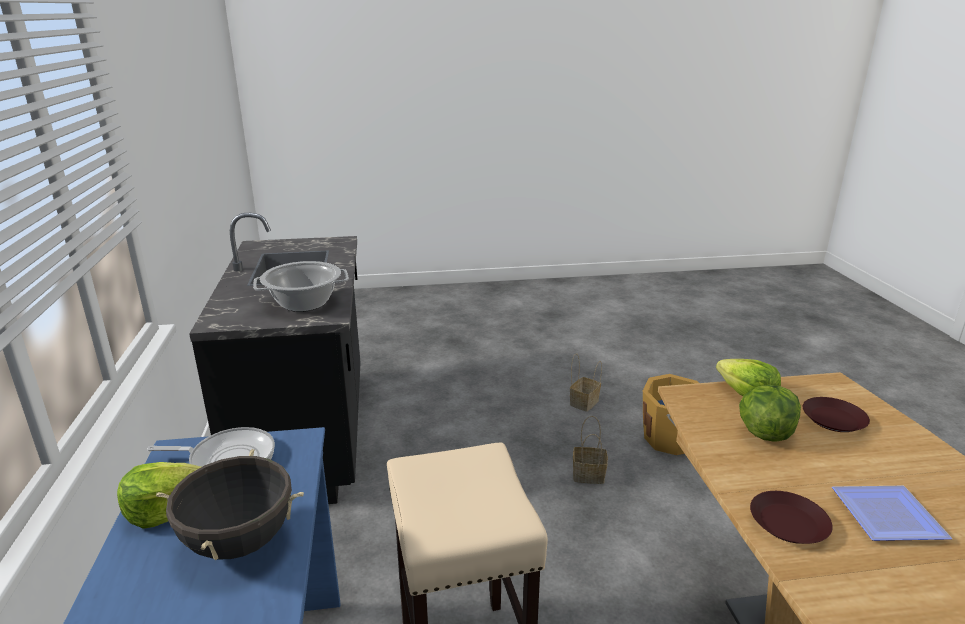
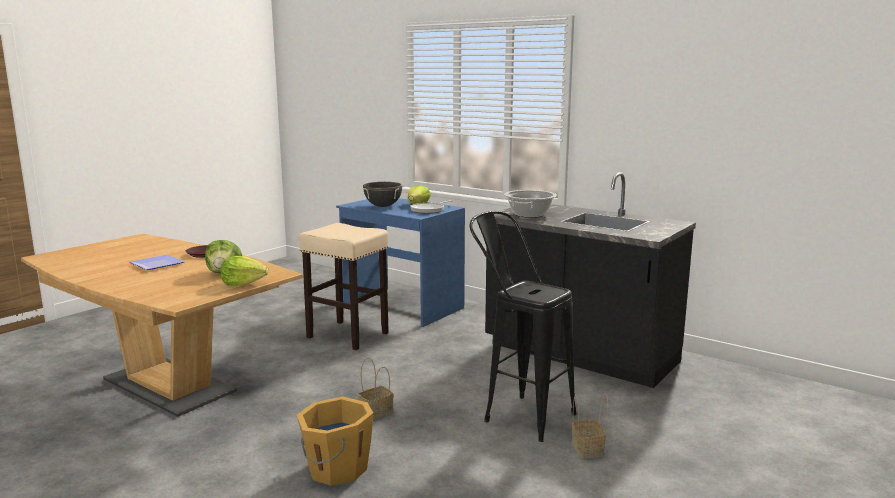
camera: 135 degrees right, 10 degrees down
(478, 412) = (518, 414): none -> black stool
(584, 402) = (453, 465): basket -> basket (588, 450)
(834, 419) = (182, 286): brown plate -> none

